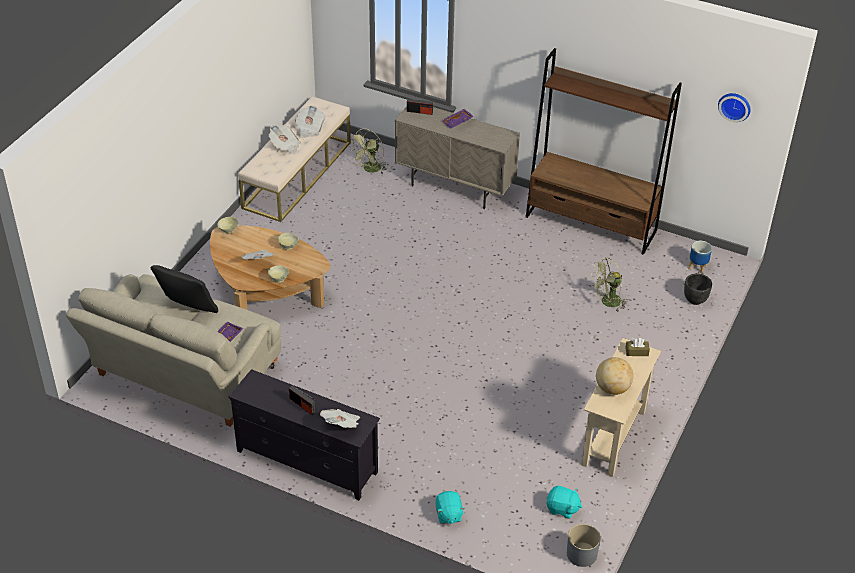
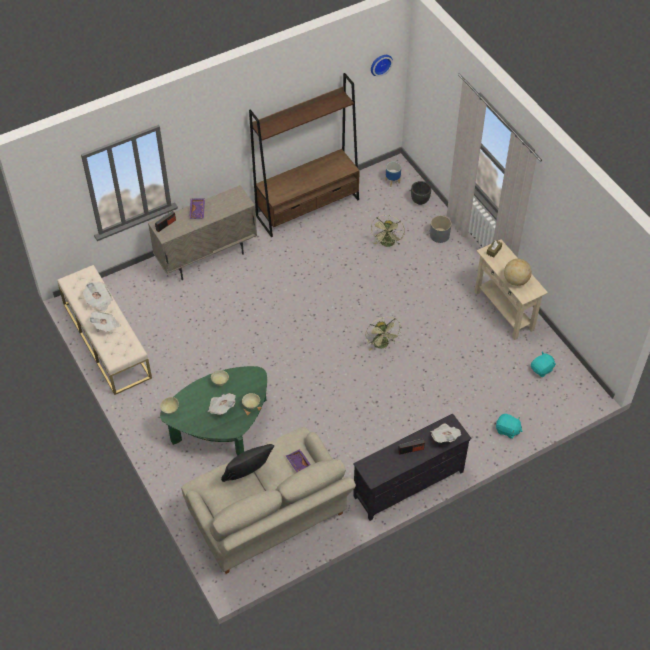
camera: 55 degrees left, 10 degrees up
(266, 292) = (222, 425): brown coffee table -> green coffee table
(370, 169) = (141, 294): green fan -> green fan (382, 345)
(581, 554) = (582, 381): grey planter -> grey planter (439, 235)

